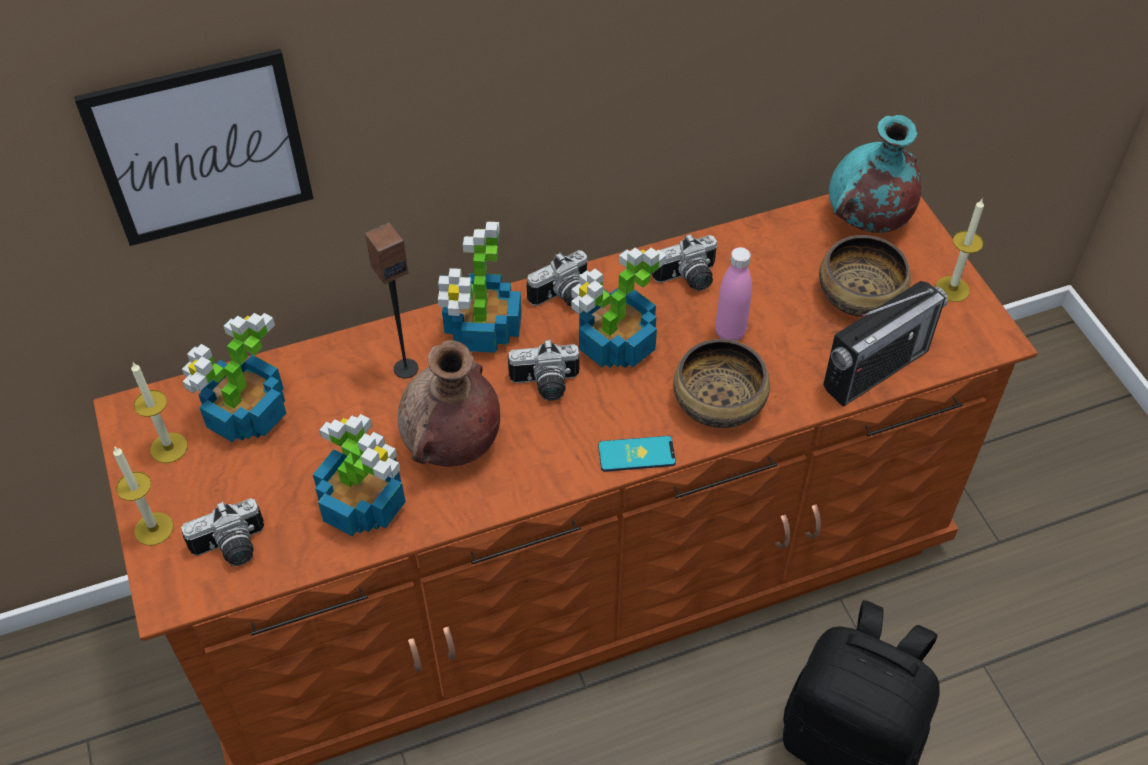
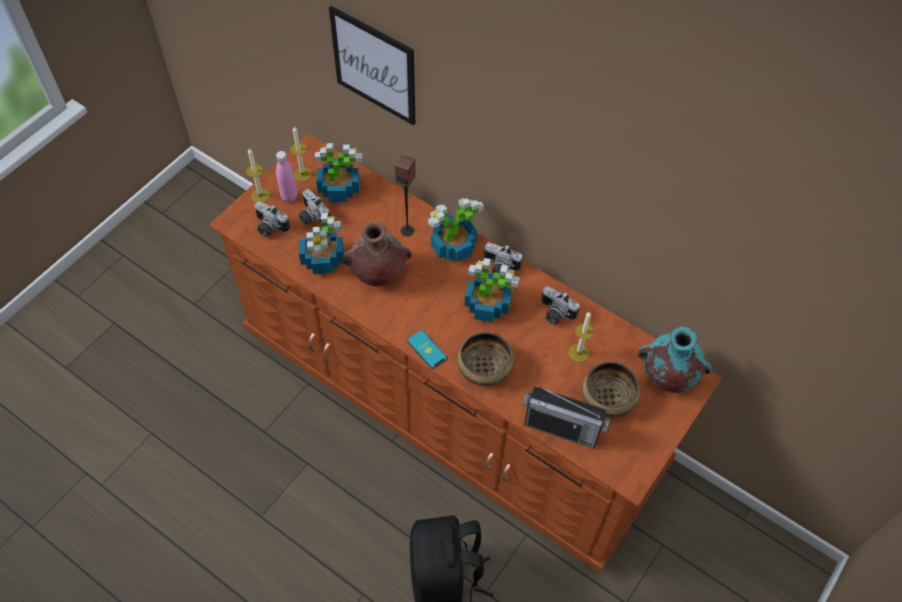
camera: 55 degrees right, 5 degrees up
(545, 385) = (439, 290): camera -> camera (311, 217)
(730, 333) = (533, 350): pink bottle -> pink bottle (289, 196)
(952, 289) = (650, 441): candle -> candle (578, 353)

